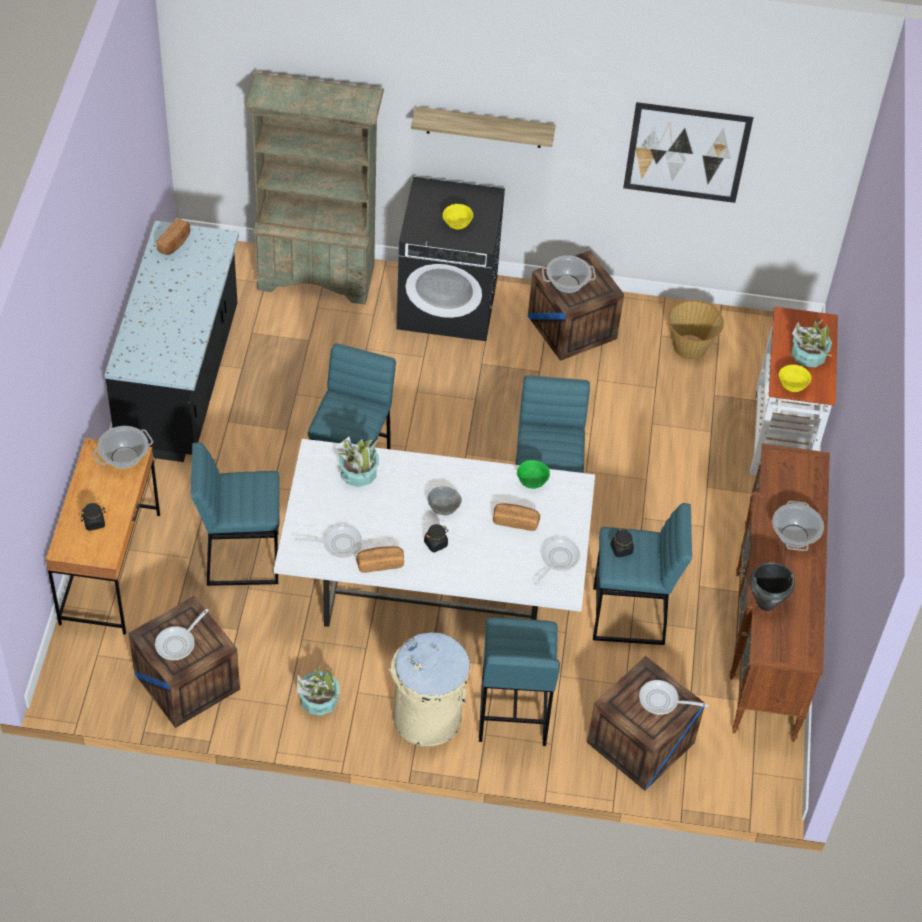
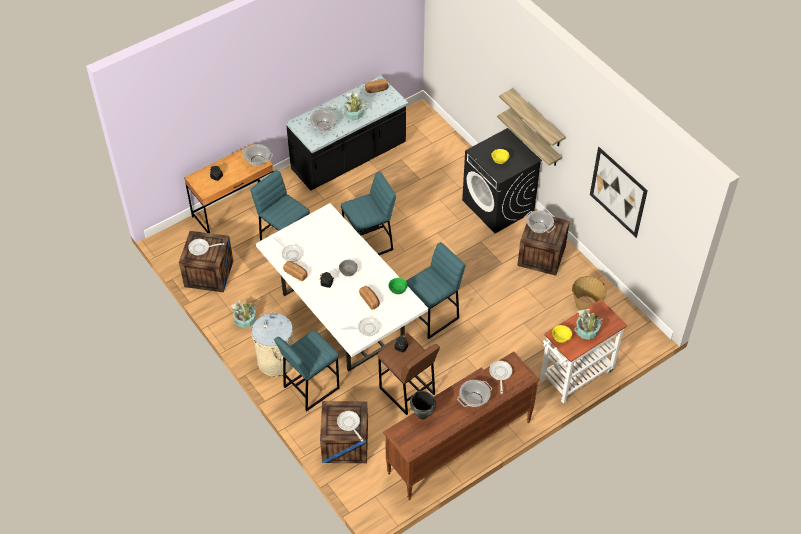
camera: 50 degrees right, 0 degrees up
(166, 342) = (323, 126): none -> cooking pot
(316, 277) = (456, 155): green bookcase -> none
(358, 474) = (333, 233): potted plant -> potted plant (353, 114)
(481, 163) = (535, 138): none -> shelf
(631, 616) = (408, 392): turquoise stool -> brown stool
(783, 482) = (500, 374): none -> frying pan

